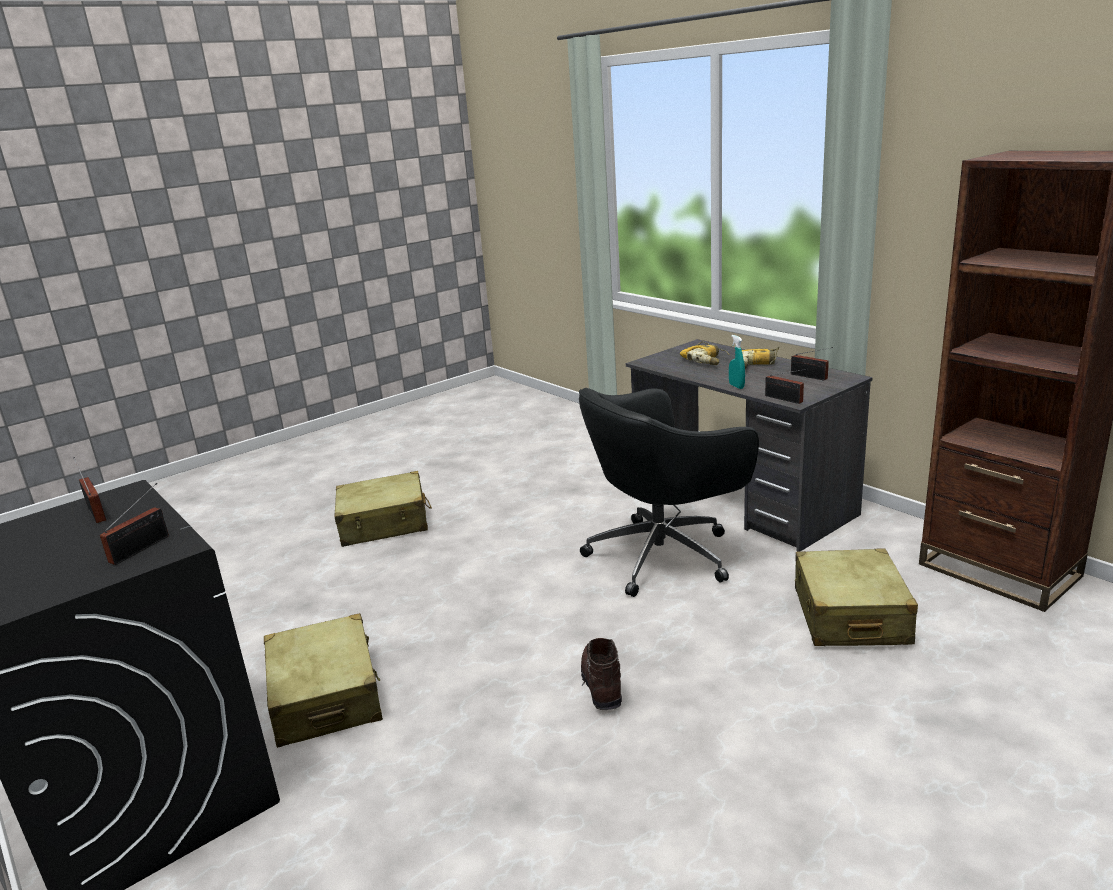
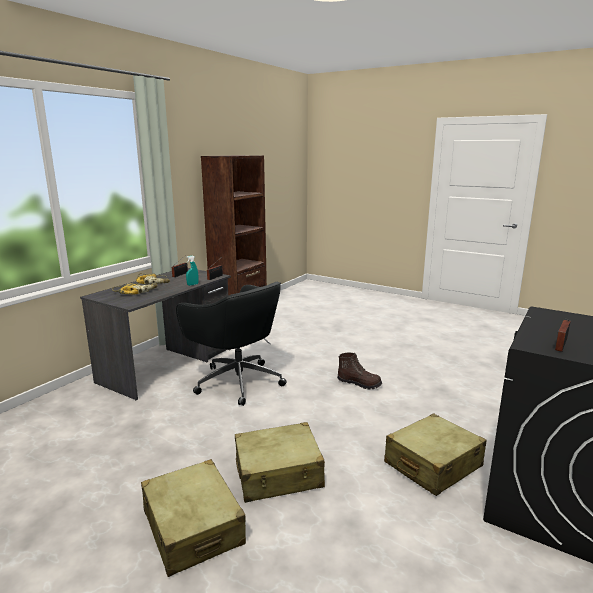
camera: 110 degrees left, 5 degrees down
(143, 547) = (557, 318): radio -> none
(601, 684) = (359, 383): brown boot -> brown boot turned 135 degrees counterclockwise
(850, 616) = (282, 340): beige suitcase -> beige suitcase (278, 474)

